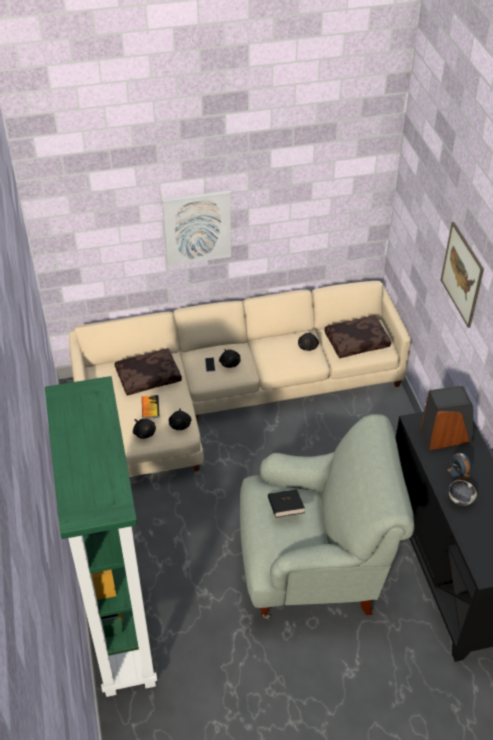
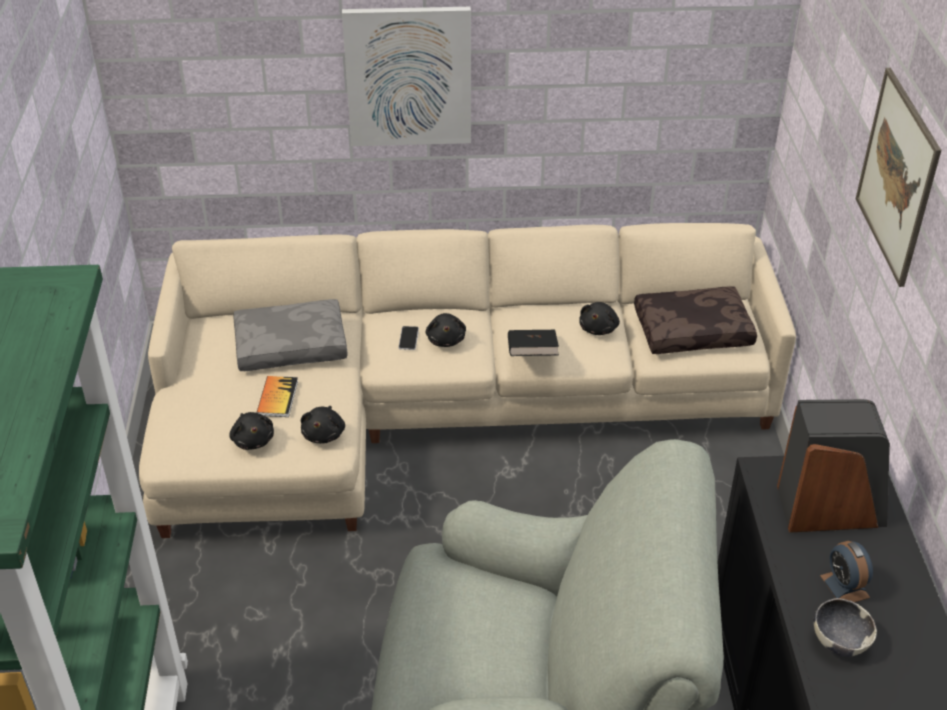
camera: 10 degrees right, 5 degrees down
(148, 376) = (292, 345): brown pillow -> grey pillow
(285, 509) = (473, 615): black book -> black book (532, 355)

